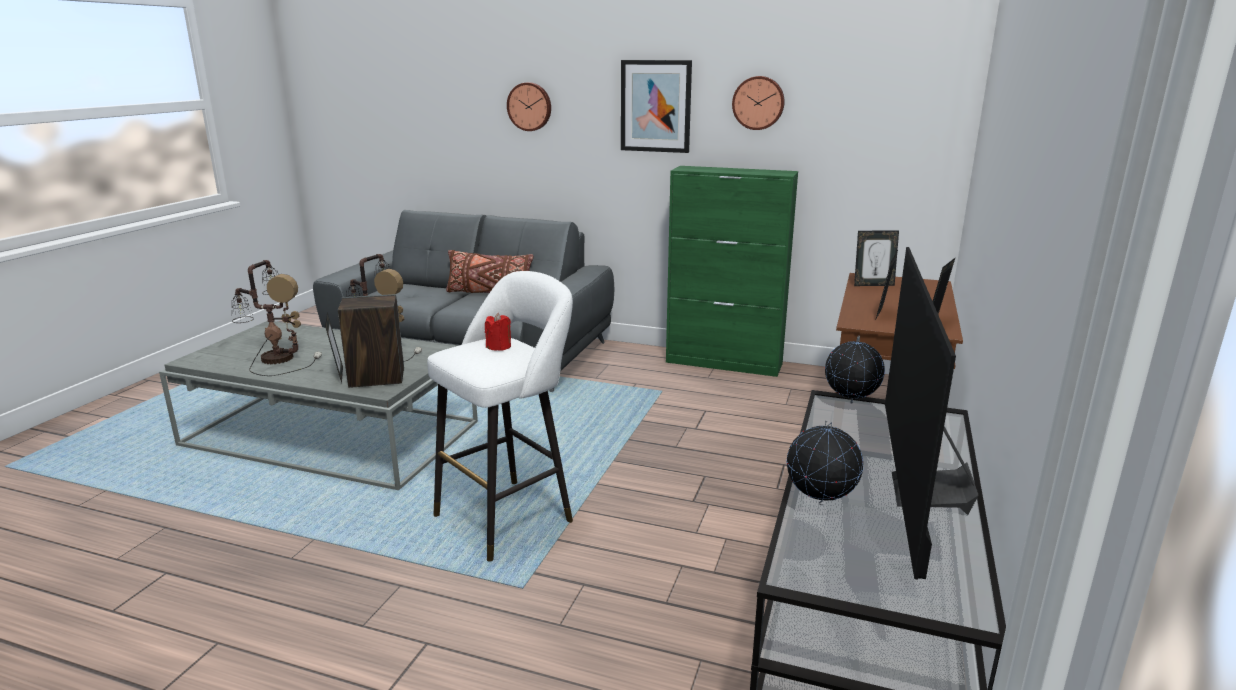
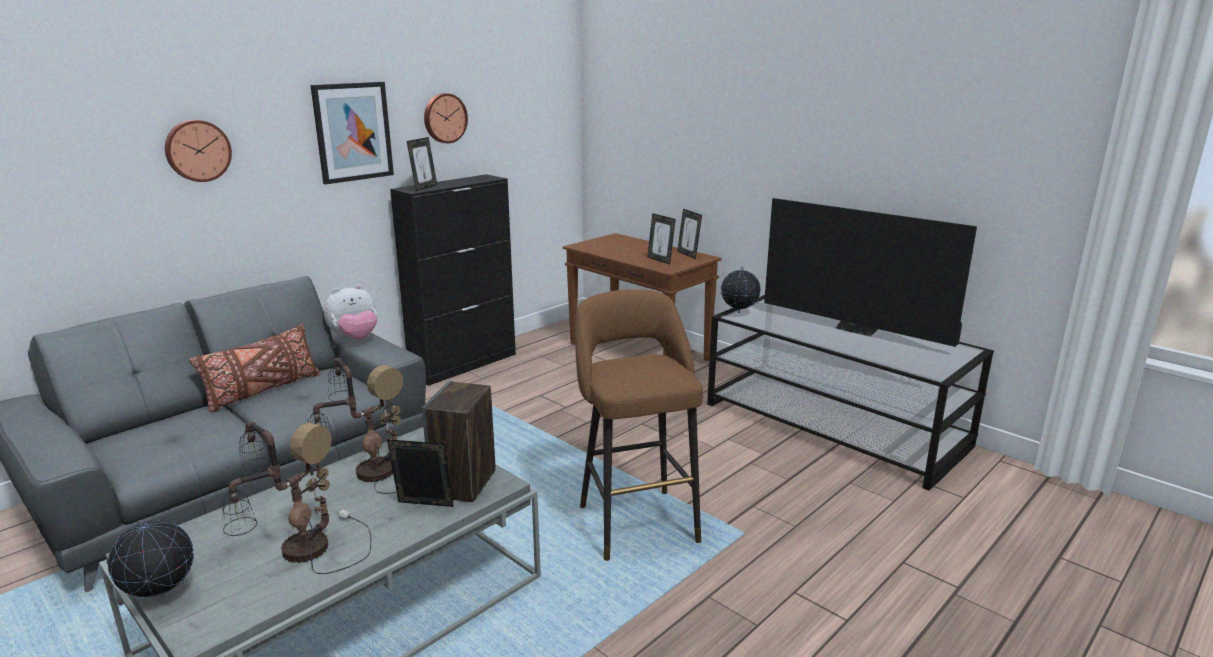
camera: 65 degrees left, 0 degrees up
(499, 346) = (630, 365): red candle -> none
(510, 515) = (635, 520): white stool -> brown stool
(568, 282) = (355, 339): none -> plush toy
(724, 363) = (464, 364): green cabinet -> black cabinet
(819, 503) = (861, 351): globe -> globe (161, 597)
(873, 285) = (598, 248): picture frame -> picture frame (424, 188)

